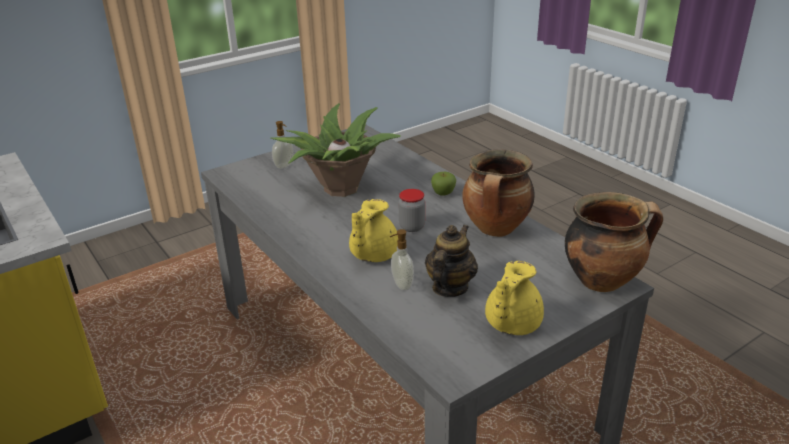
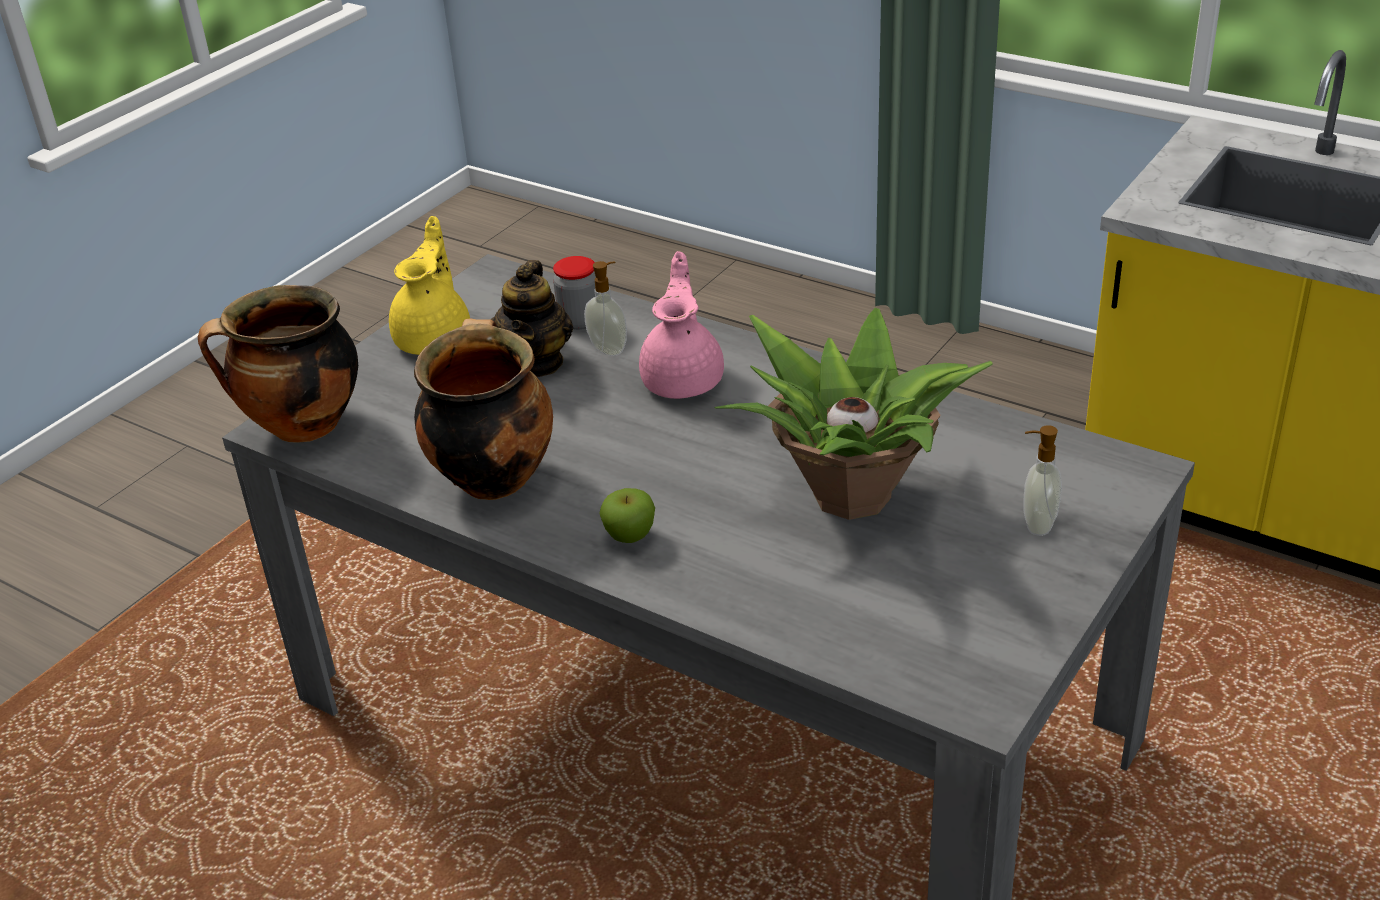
camera: 160 degrees right, 5 degrees up
(372, 255) = (684, 379): yellow teapot -> pink teapot
(412, 227) = (650, 444): jar -> jar (580, 321)

